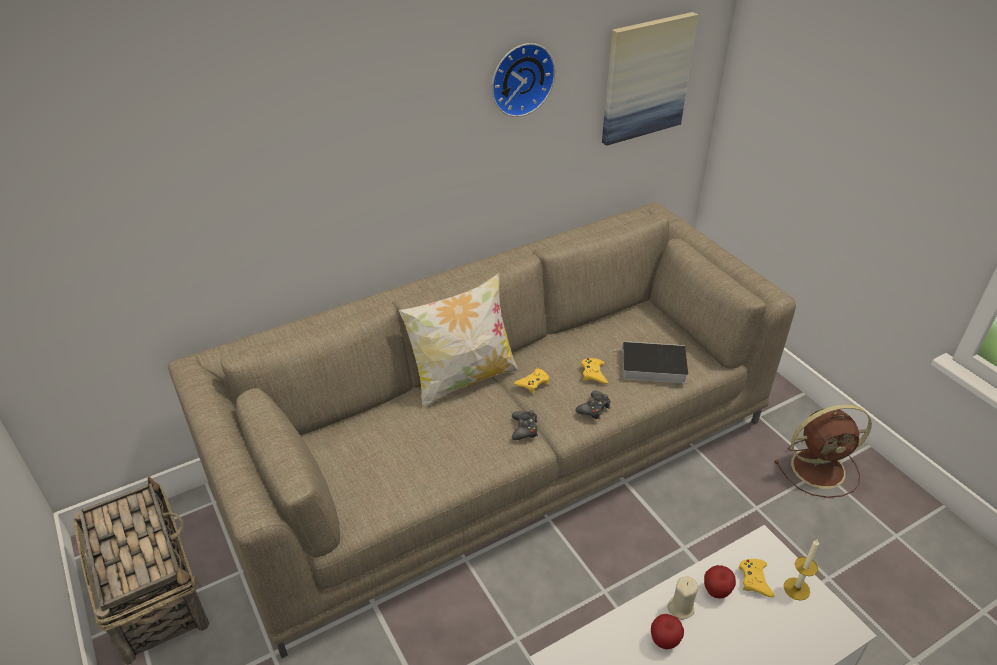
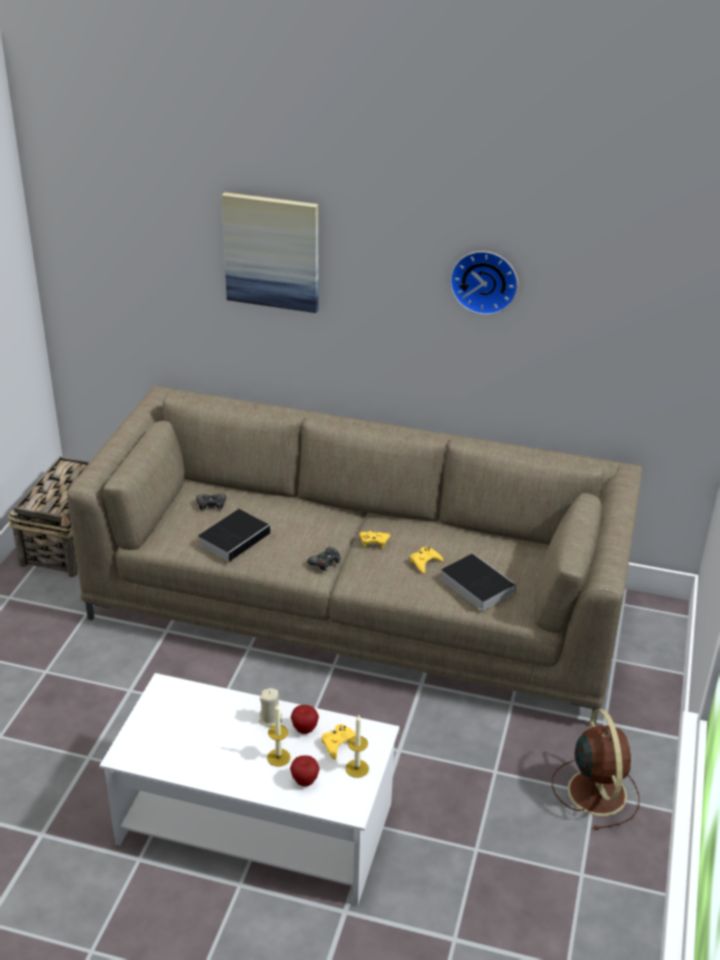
camera: 45 degrees right, 5 degrees down
(421, 462) = (235, 537): none -> book
(462, 379) = (334, 511): pillow -> none
(594, 408) = (388, 581): black game controller -> black game controller (211, 505)
(646, 78) = (633, 330): picture -> picture (272, 252)
(664, 641) = (233, 724): apple -> apple (305, 781)
(738, 636) = (278, 757): none -> candle
(820, 468) = (596, 790): brown fan -> brown fan turned 135 degrees counterclockwise

